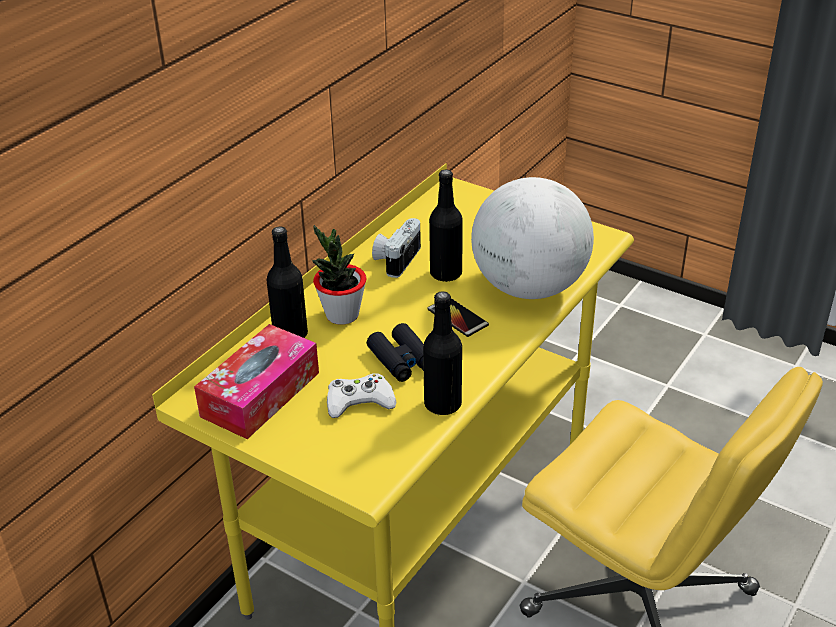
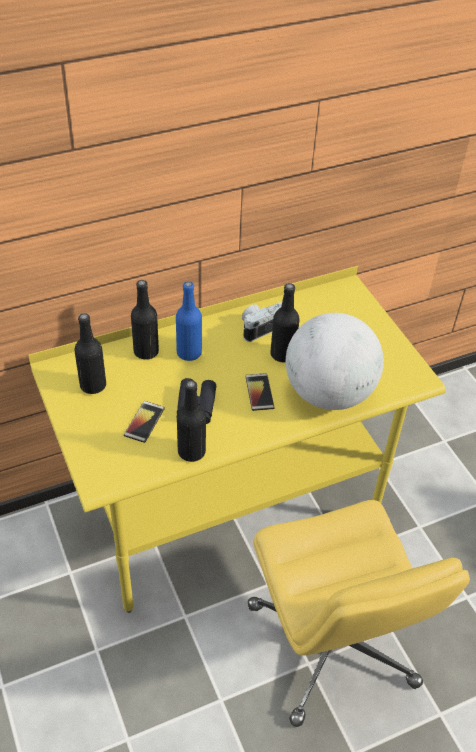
camera: 30 degrees right, 10 degrees up
(260, 394) = (93, 385): tissue box -> black bottle
(342, 315) = (189, 353): potted plant -> blue bottle
(359, 401) = (144, 422): white game controller -> phone

